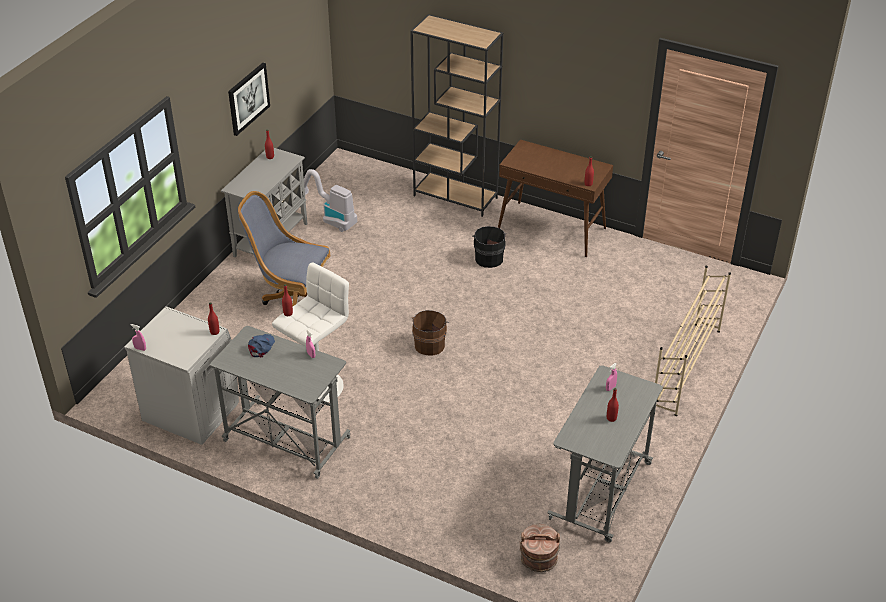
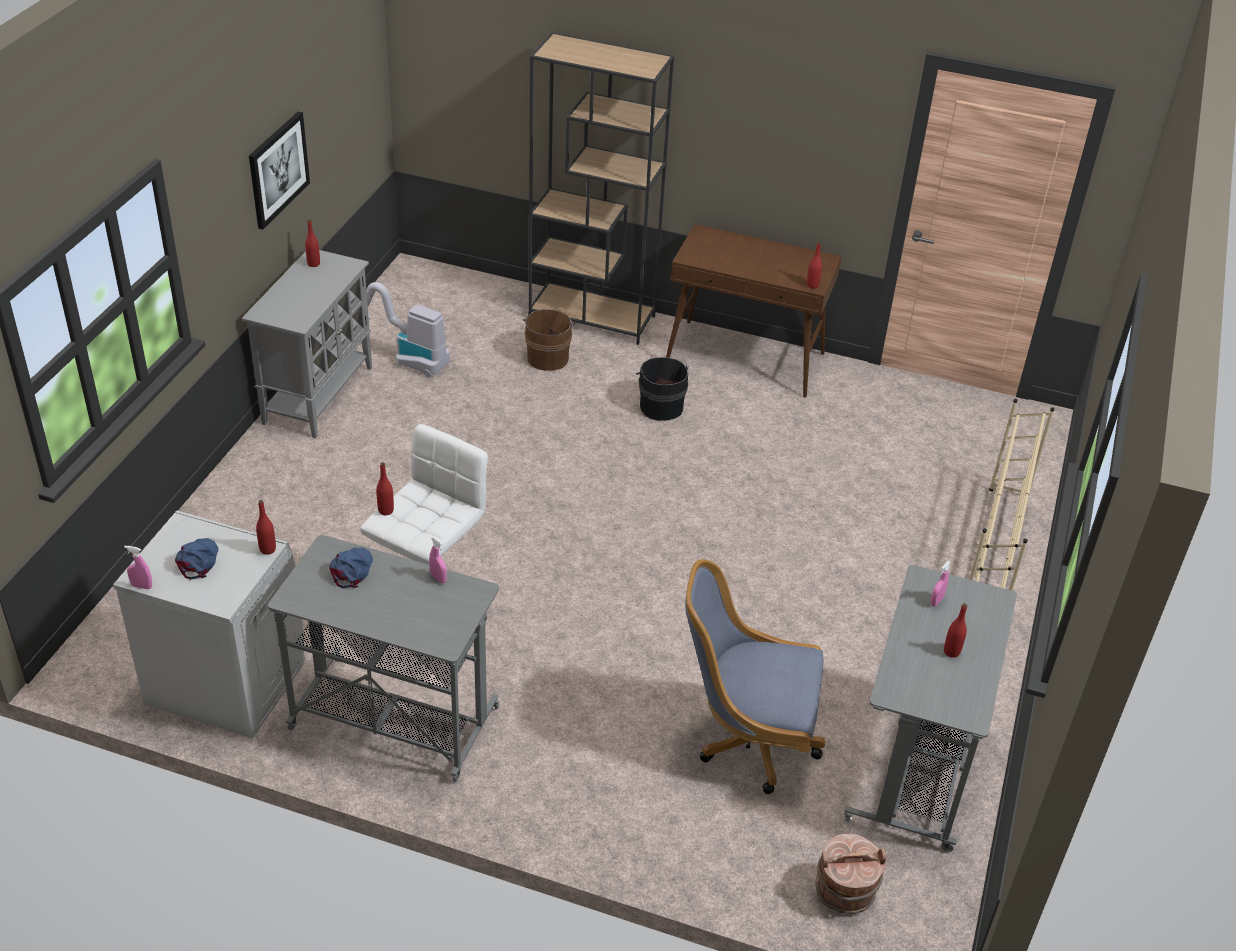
camera: 10 degrees left, 0 degrees up
(174, 336) = (198, 561): none -> blue cap
(291, 297) = (364, 484): blue office chair -> blue office chair (746, 742)
(430, 344) = (597, 544): brown bucket -> brown bucket (548, 357)

